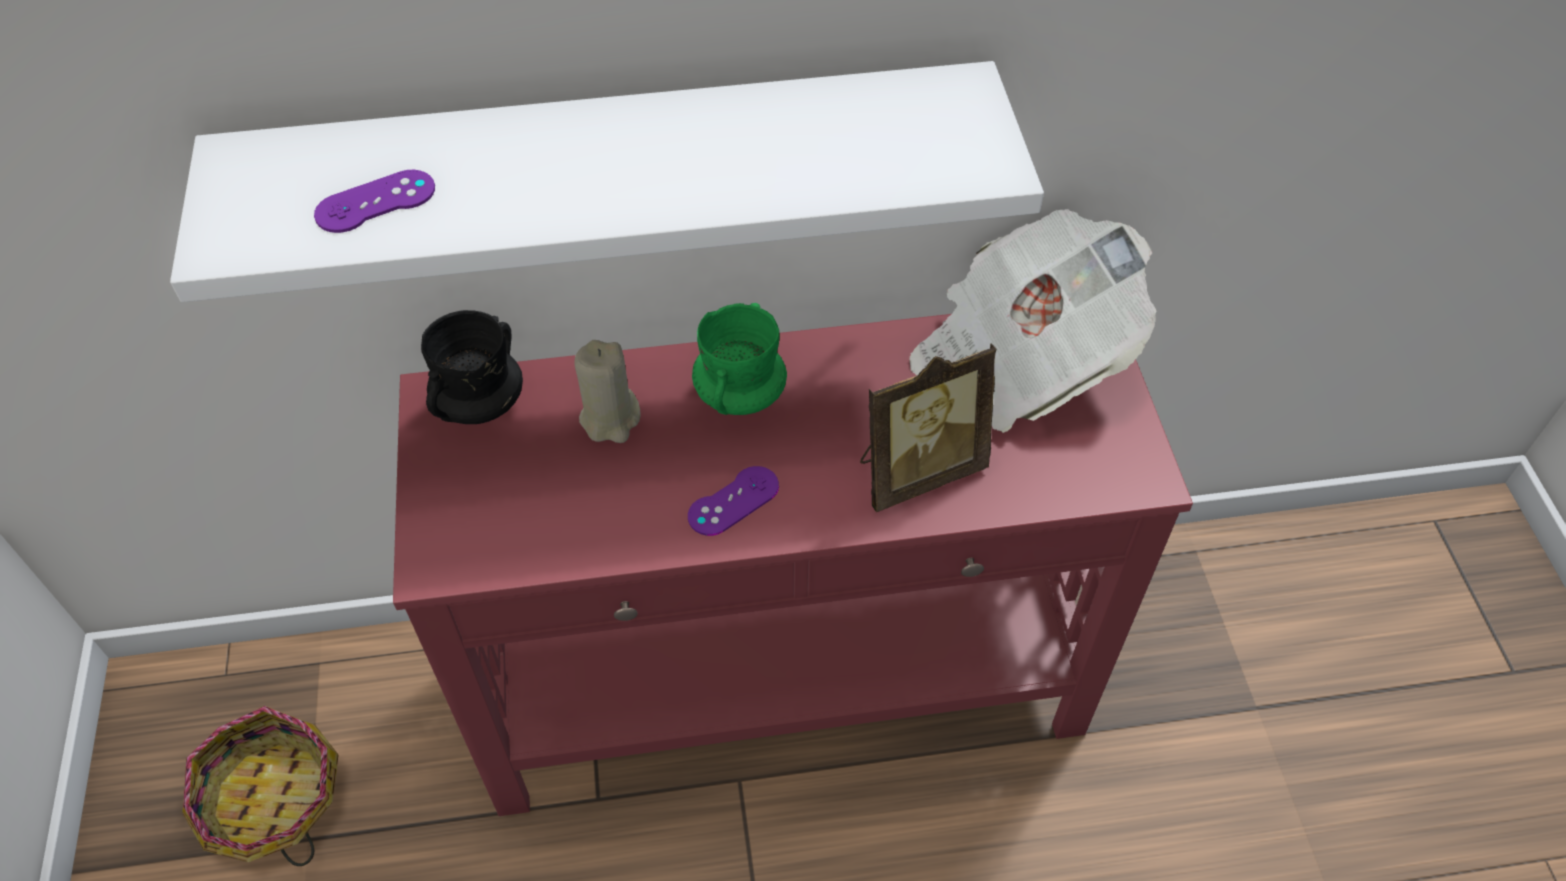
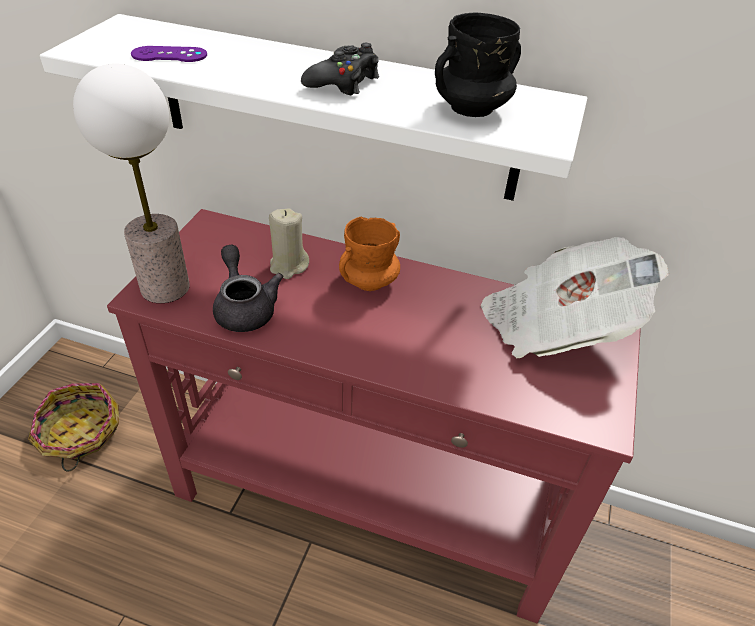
camera: 25 degrees right, 10 degrees down
(456, 535) = (164, 287): none -> table lamp
(480, 405) = (228, 235): black mug -> black mug (471, 109)
(598, 514) = (244, 307): none -> grey teapot
(671, 159) = (343, 81): none -> black game controller
(733, 501) = (324, 331): purple game controller -> none
(740, 394) = (369, 281): green mug -> orange mug
(917, 470) = (448, 360): picture frame -> none

